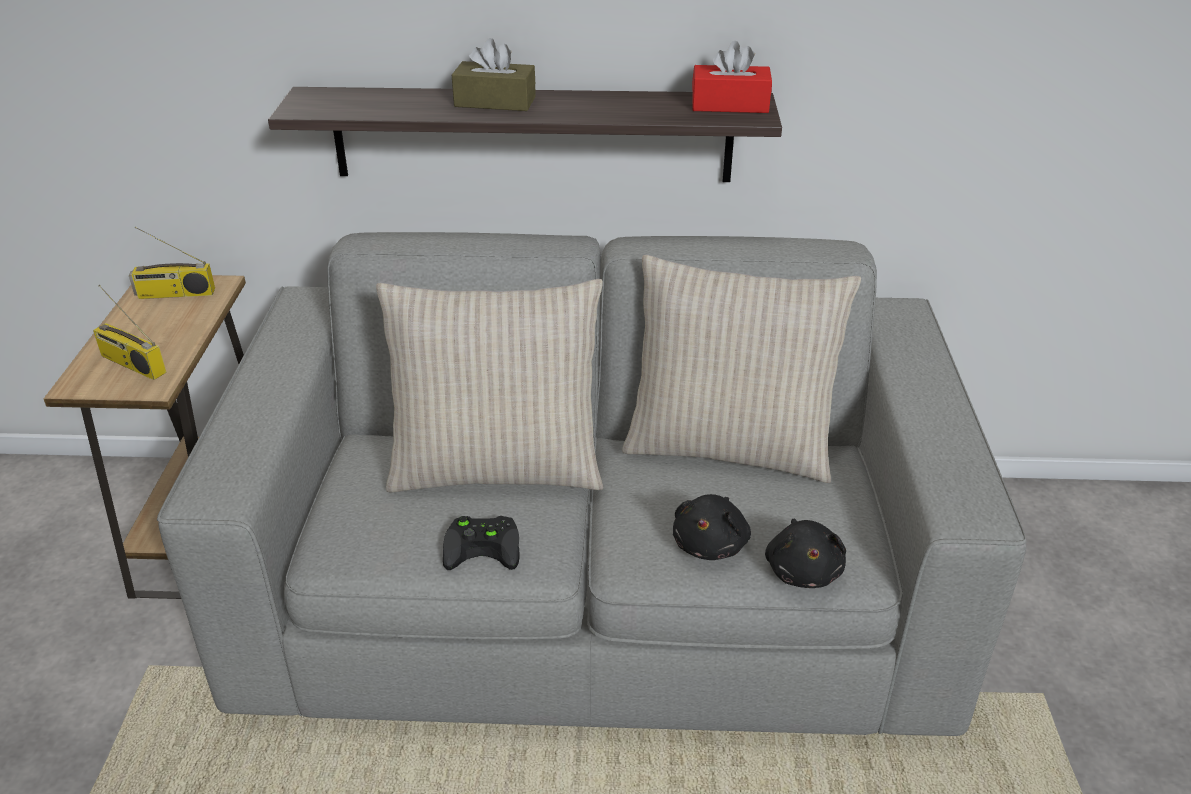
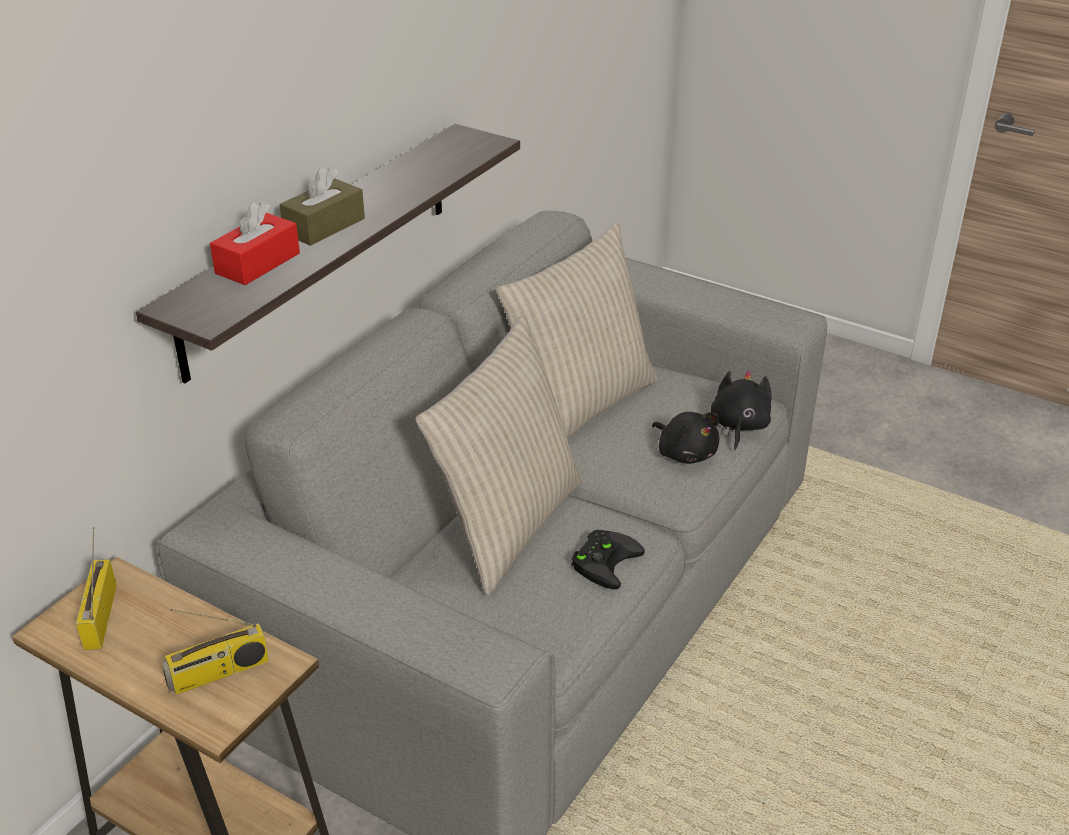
camera: 60 degrees left, 0 degrees up
(175, 294) = (99, 615): radio -> radio turned 150 degrees clockwise
(730, 105) = (458, 143): red tissue box -> red tissue box (258, 263)
(803, 570) = (739, 426): black plush toy -> black plush toy turned 105 degrees counterclockwise

